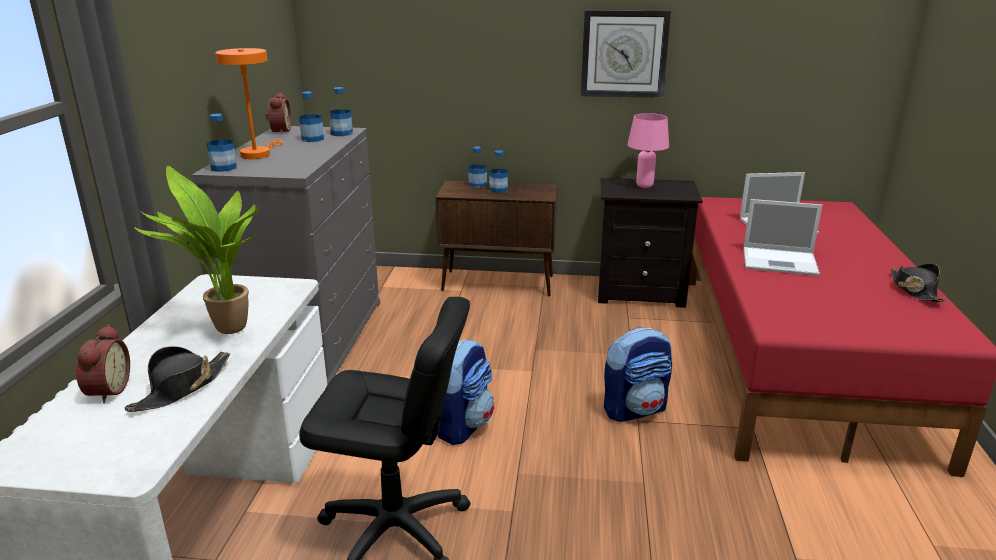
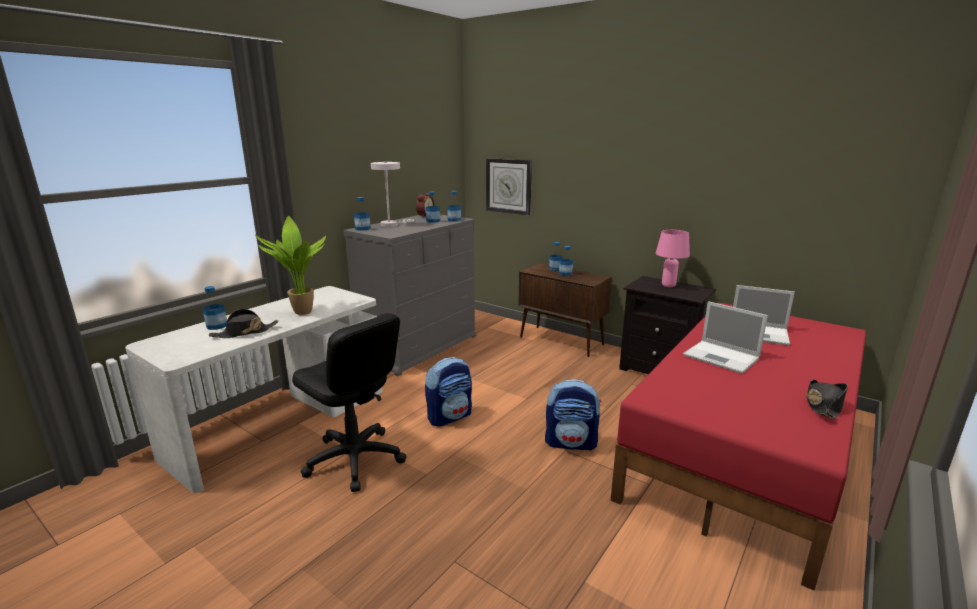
camera: 30 degrees right, 5 degrees down
(106, 391) = (217, 326): alarm clock -> bottle
(258, 154) = (392, 224): orange table lamp -> white table lamp
(624, 54) = (666, 183): wall clock -> wall clock (508, 186)

